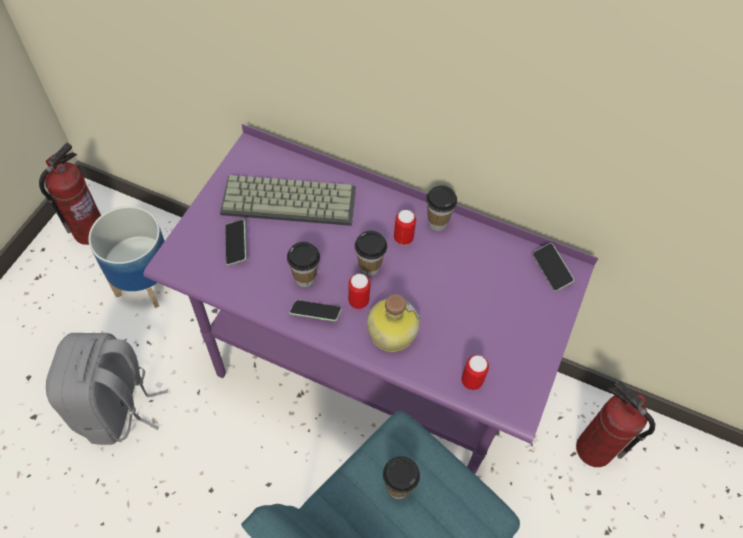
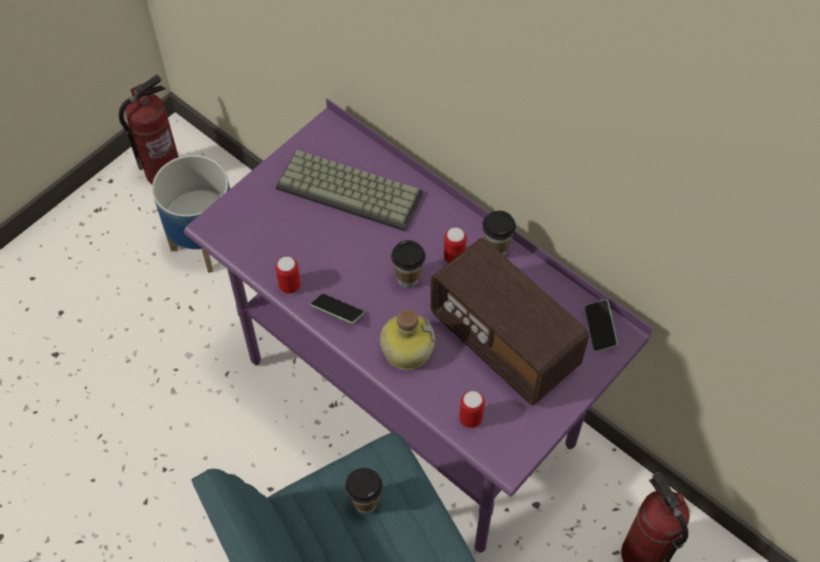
camera: 20 degrees right, 0 degrees up
(117, 407) = (139, 366): grey backpack -> none
(236, 245) = (281, 224): phone -> none
(305, 278) = (339, 274): cup -> none
(358, 301) = (385, 310): can -> can (290, 286)
(474, 302) = (504, 341): none -> radio

